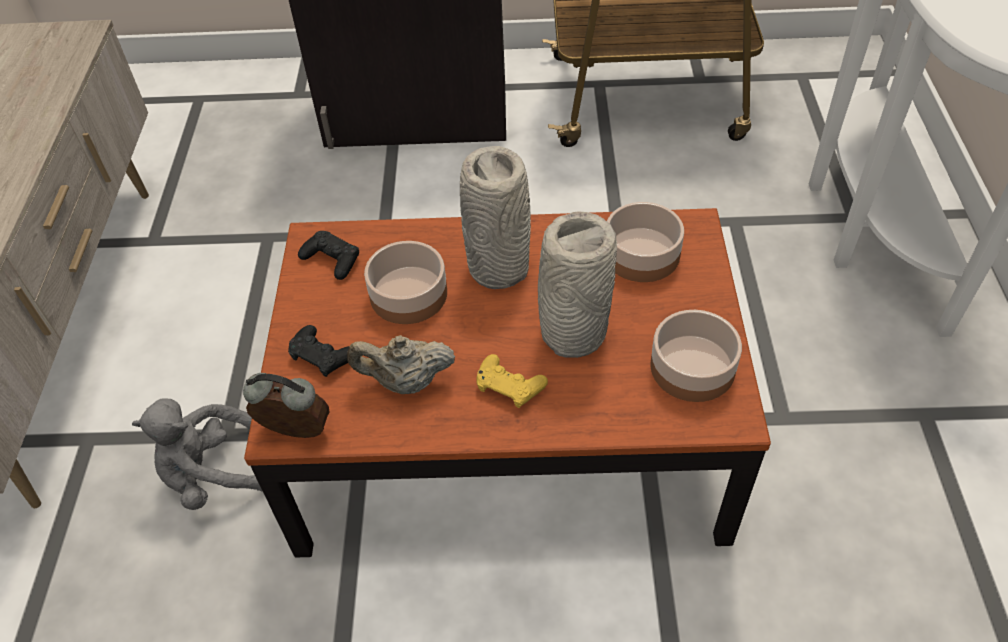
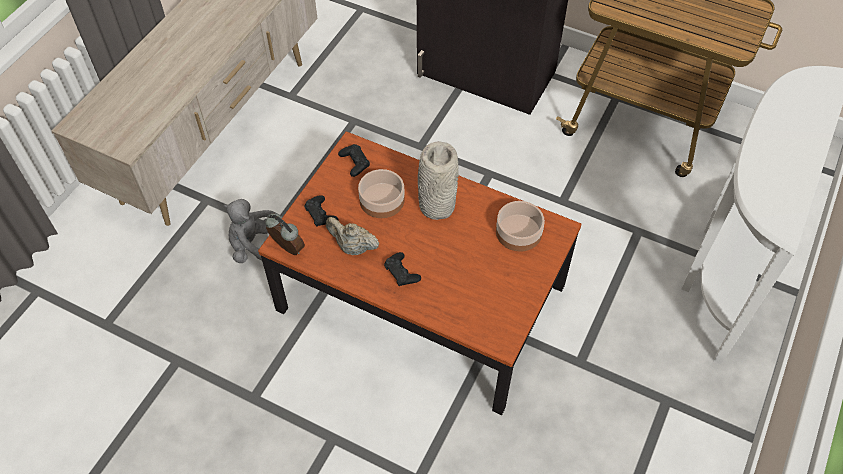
camera: 25 degrees right, 5 degrees up
(509, 386) = (401, 273): yellow game controller -> black game controller
(571, 334) = (450, 260): grey vase -> none
(693, 367) = (501, 307): bowl -> none

